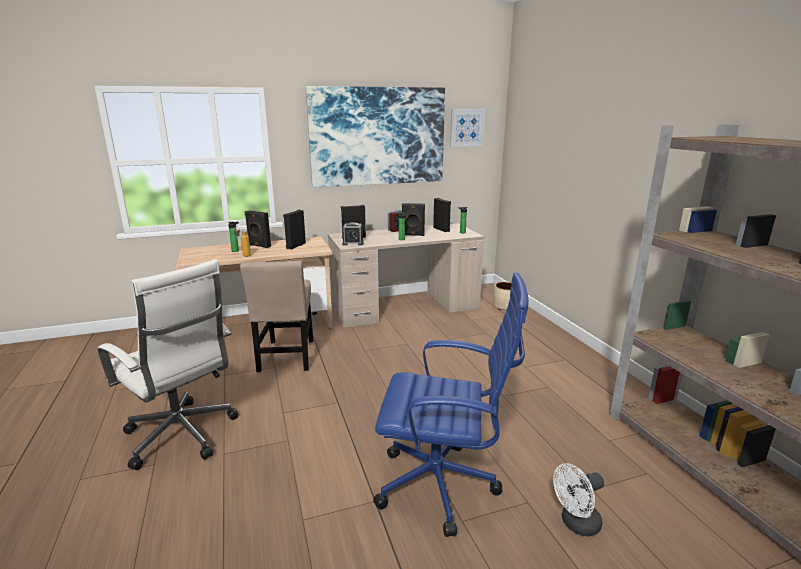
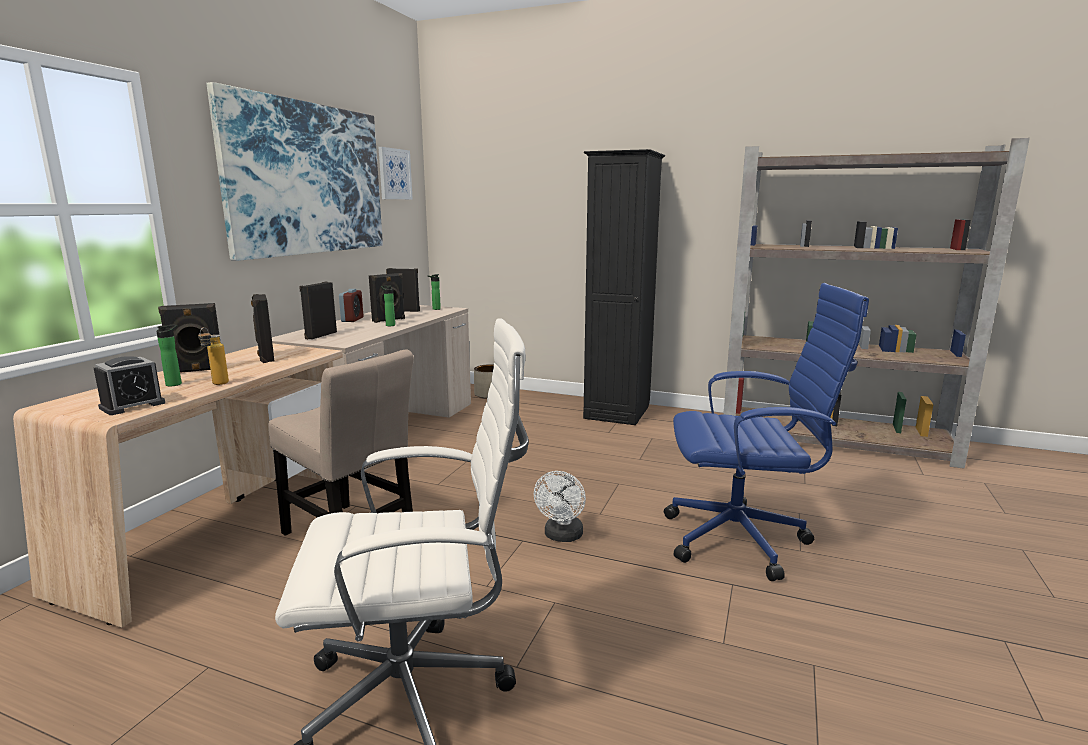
camera: 50 degrees left, 5 degrees down
(353, 243) = (339, 339): alarm clock -> alarm clock (132, 405)
(442, 485) = (742, 539): blue office chair -> blue office chair turned 45 degrees clockwise
(567, 355) = (617, 412): none -> black cabinet
(576, 524) = (840, 506): white fan -> white fan (562, 536)

